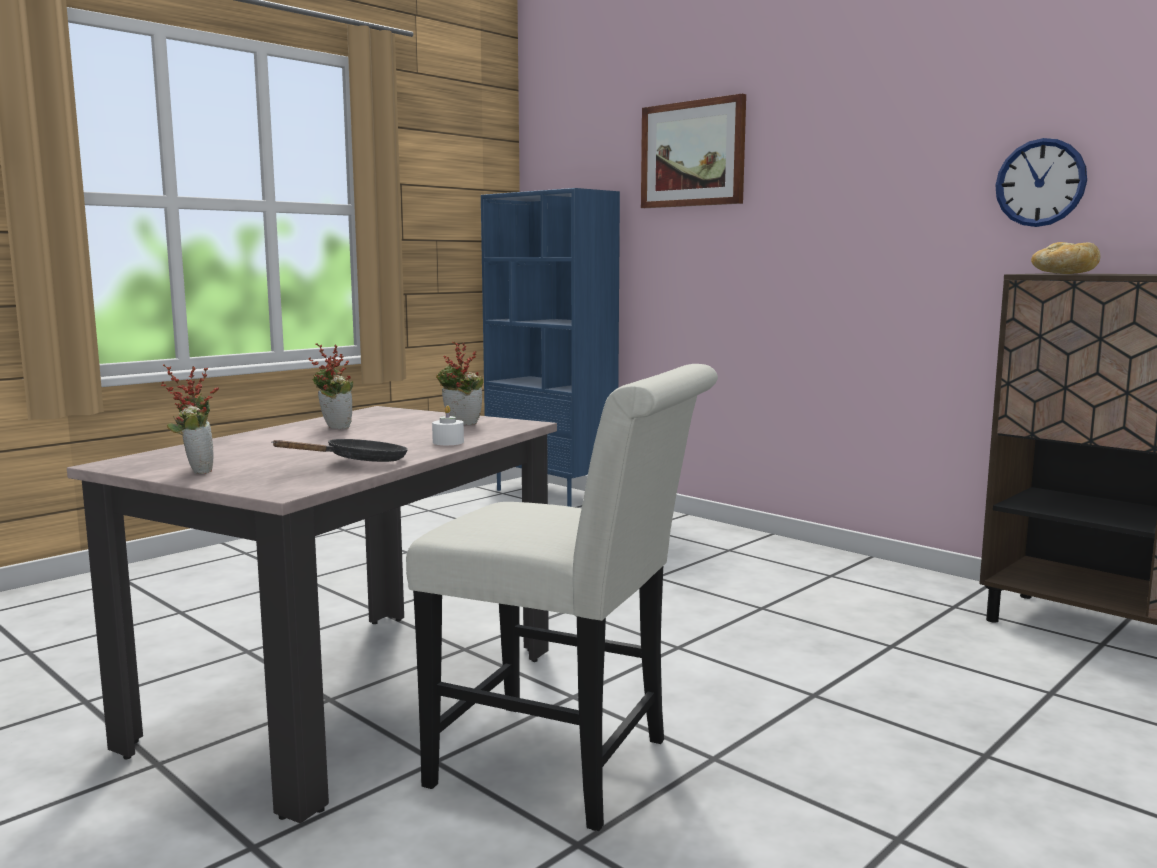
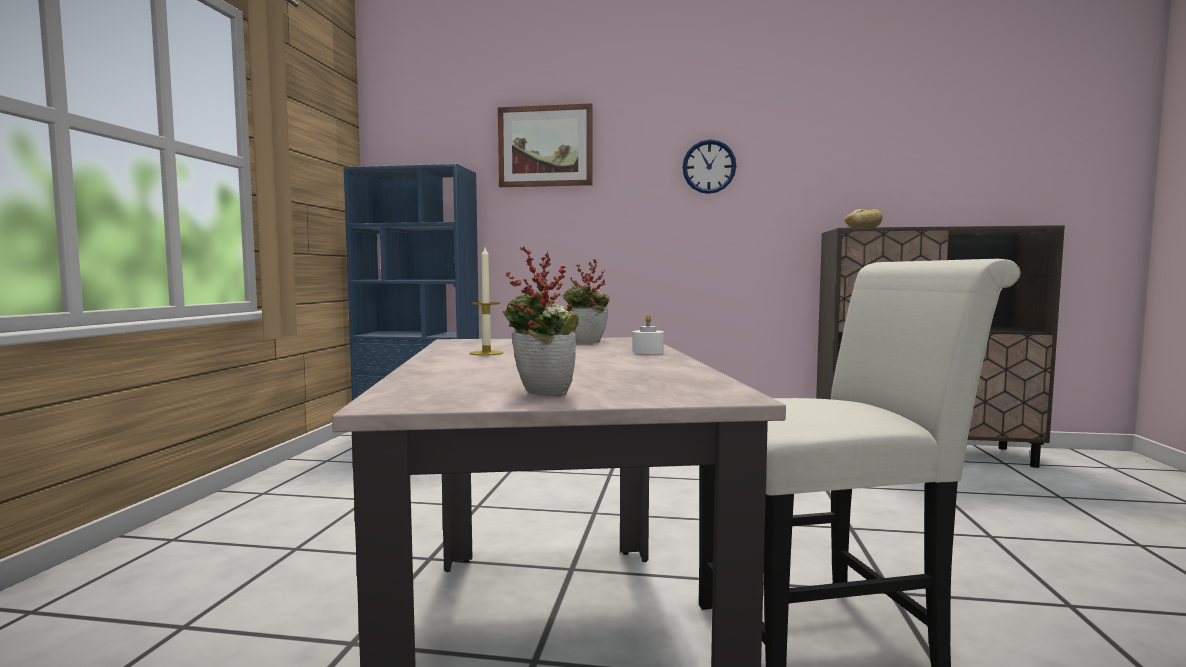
camera: 35 degrees left, 5 degrees down
(333, 428) = (486, 353): potted plant -> candle
(359, 462) = (660, 369): black frying pan -> none
(1040, 183) = (813, 176): wall clock -> wall clock (709, 166)

